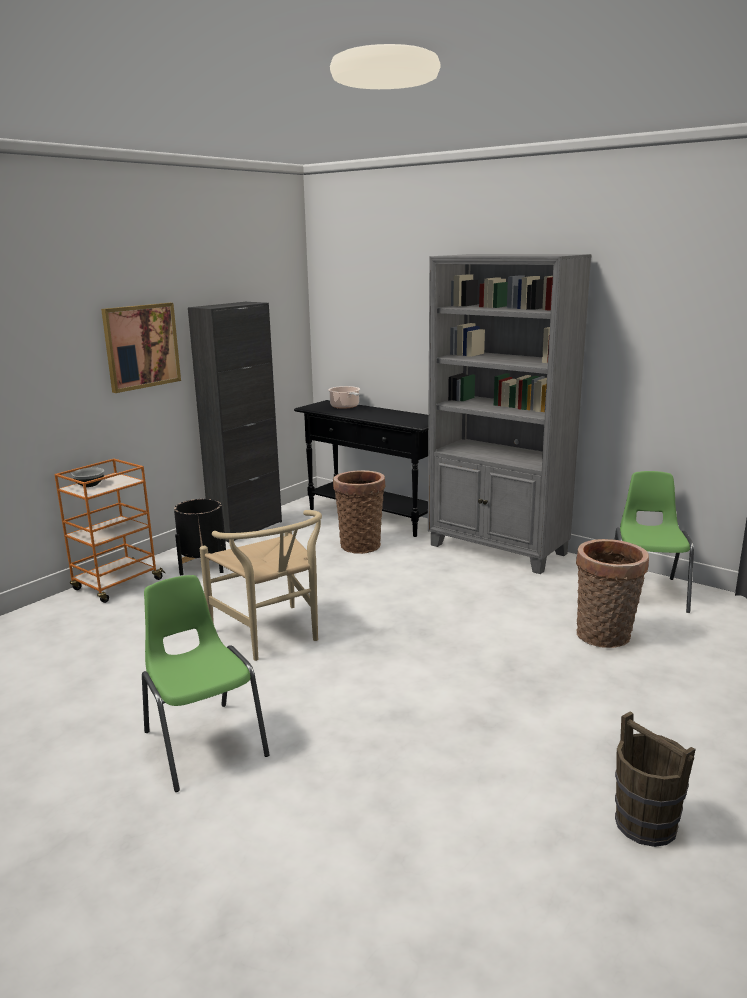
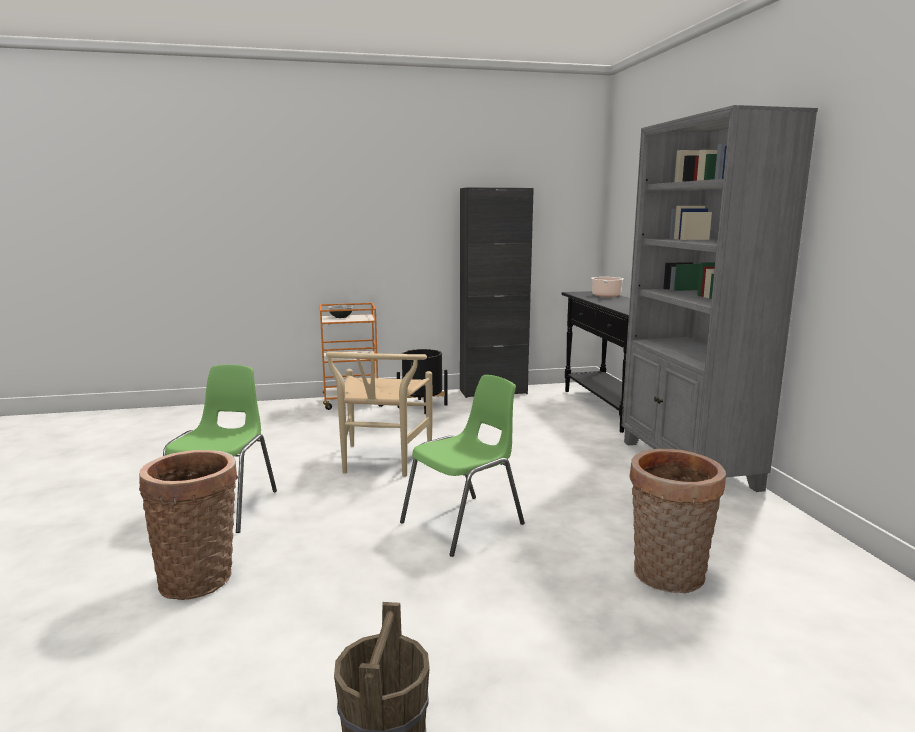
camera: 40 degrees right, 5 degrees down
(141, 346) = (412, 216): picture -> none
(360, 544) = (561, 425): basket -> basket (200, 577)
(647, 592) = (806, 559): green chair -> green chair (465, 523)

